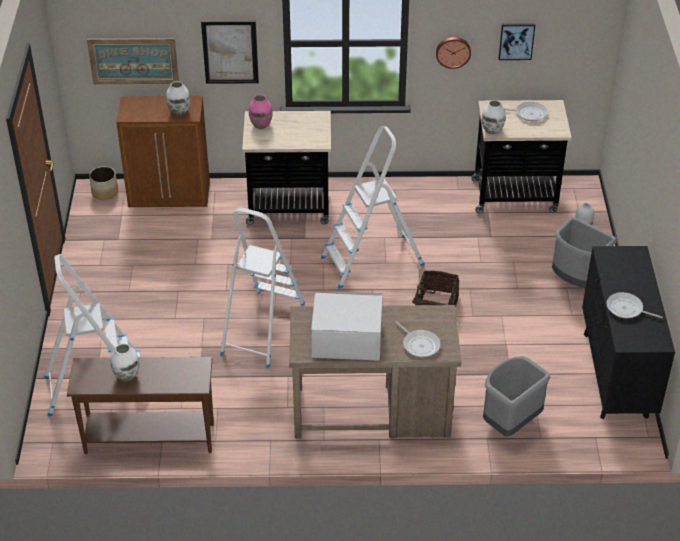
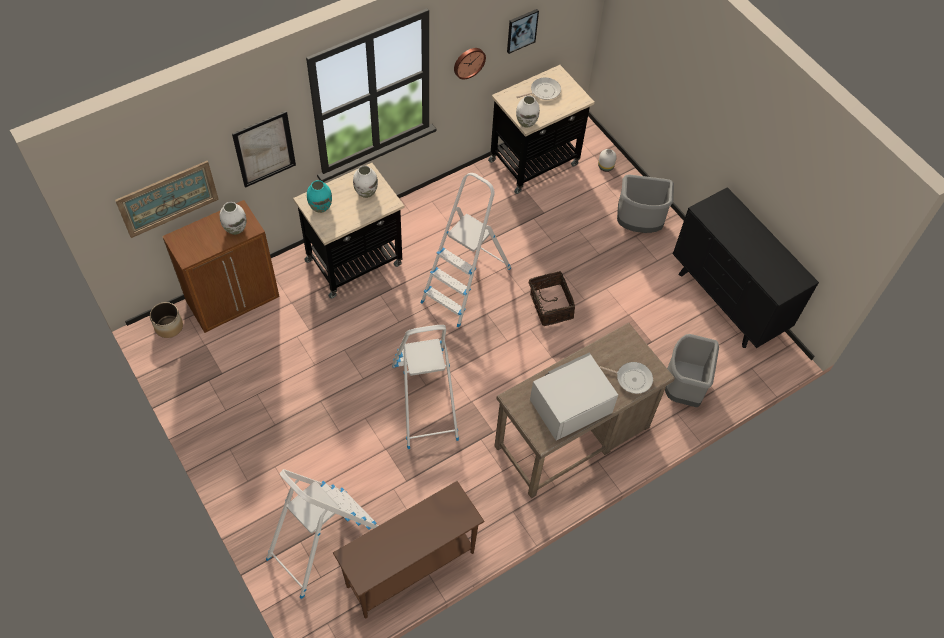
camera: 35 degrees left, 15 degrees up
(126, 376) = (397, 544): white vase -> white vase (366, 192)
(260, 125) = (320, 207): pink vase -> turquoise vase
(626, 309) = (757, 258): frying pan -> none

